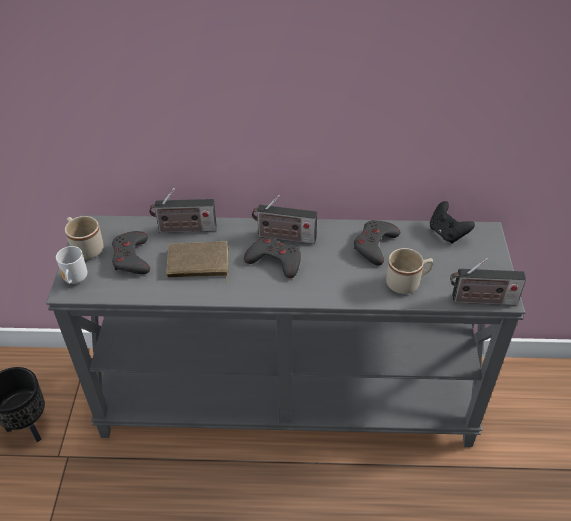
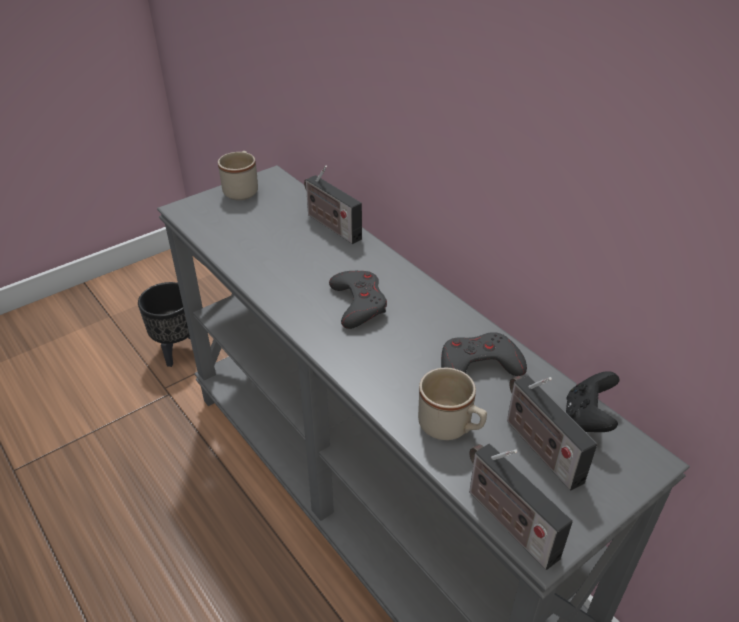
camera: 50 degrees right, 5 degrees down
(74, 280) = (197, 206): mug -> none
(131, 257) = (258, 218): grey game controller -> none
(198, 264) = (294, 258): brown book -> none
(284, 237) = (401, 291): radio -> radio (539, 447)

